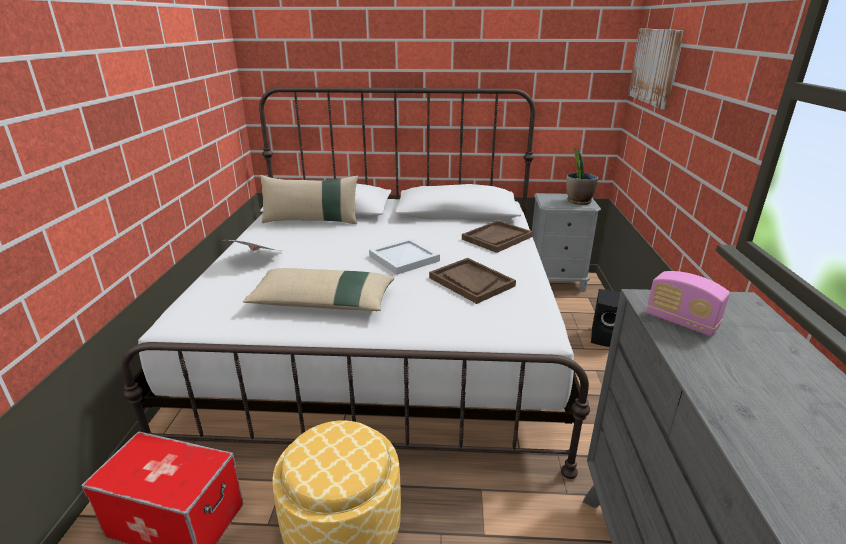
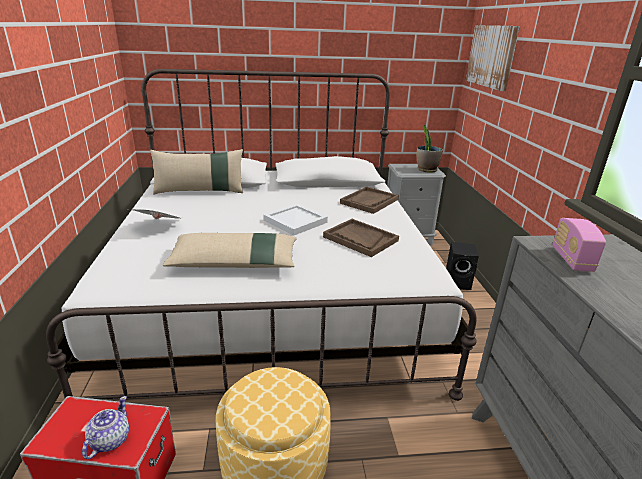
camera: 10 degrees left, 0 degrees up
(166, 481) = (109, 440): none -> teapot
(681, 322) = (571, 260): radio -> radio turned 60 degrees clockwise

